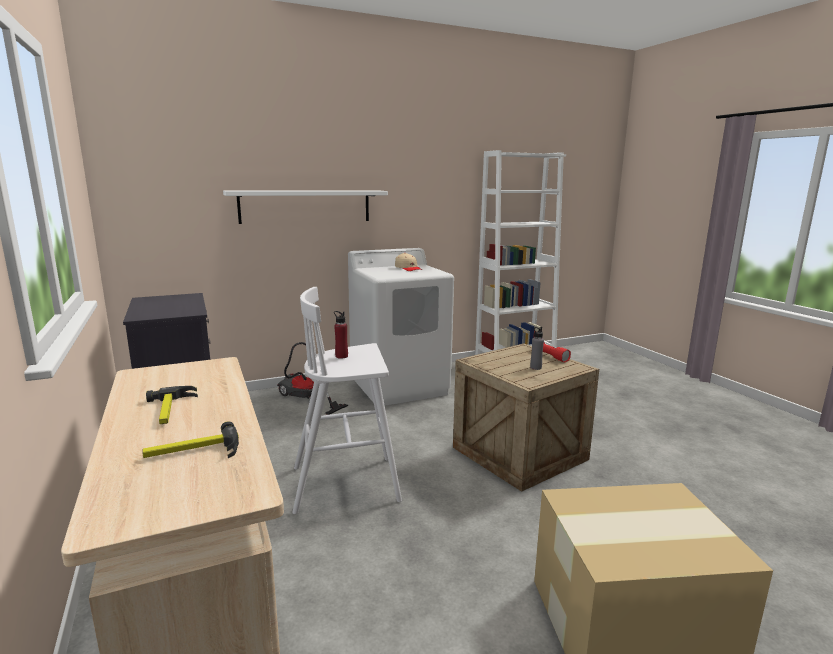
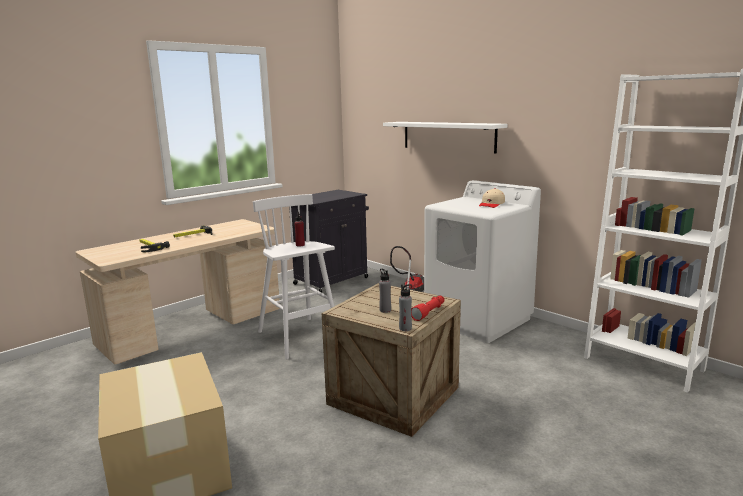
camera: 70 degrees right, 0 degrees up
(582, 368) = (405, 328): none -> grey bottle

